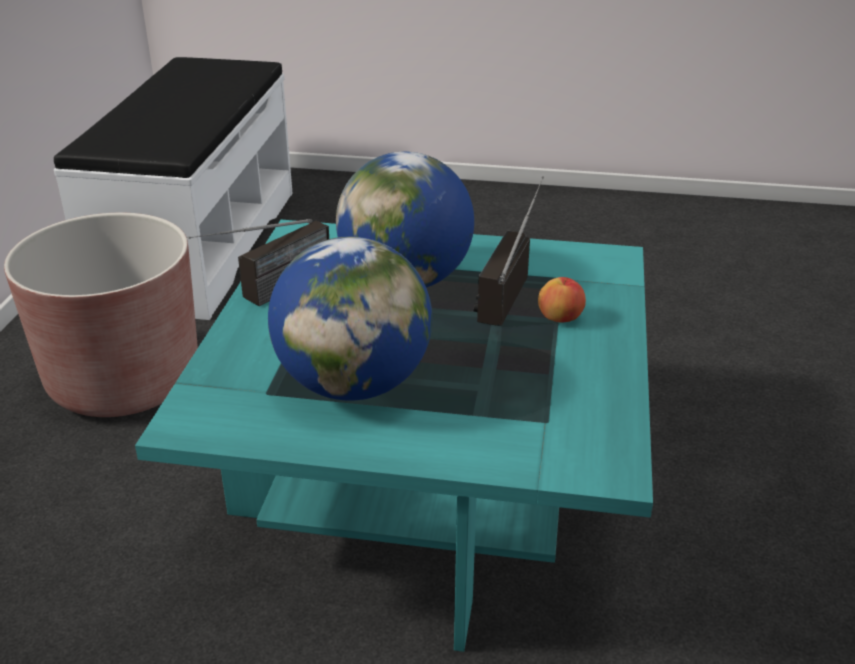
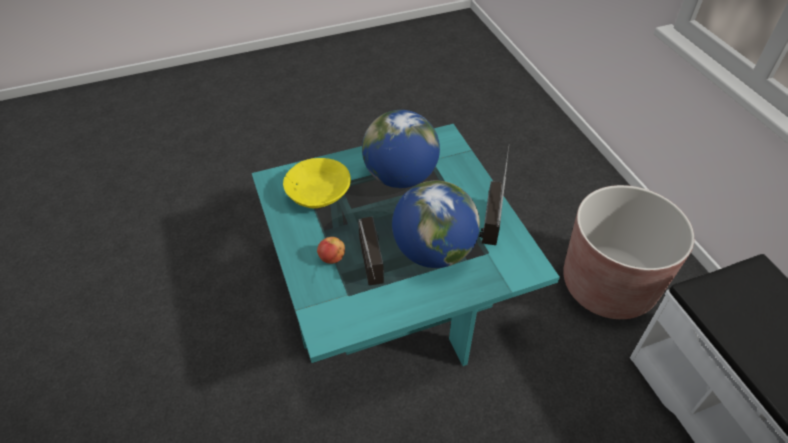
camera: 150 degrees right, 15 degrees up
(526, 409) = (319, 193): none -> yellow bowl

